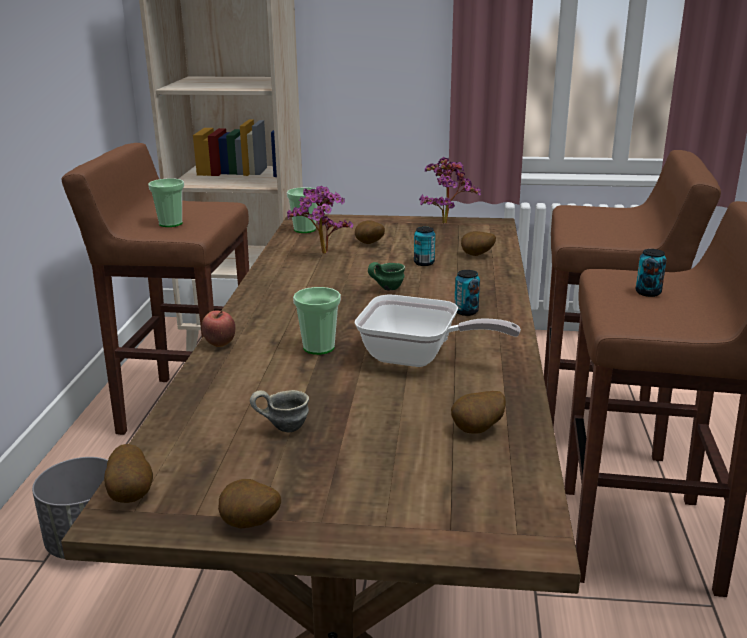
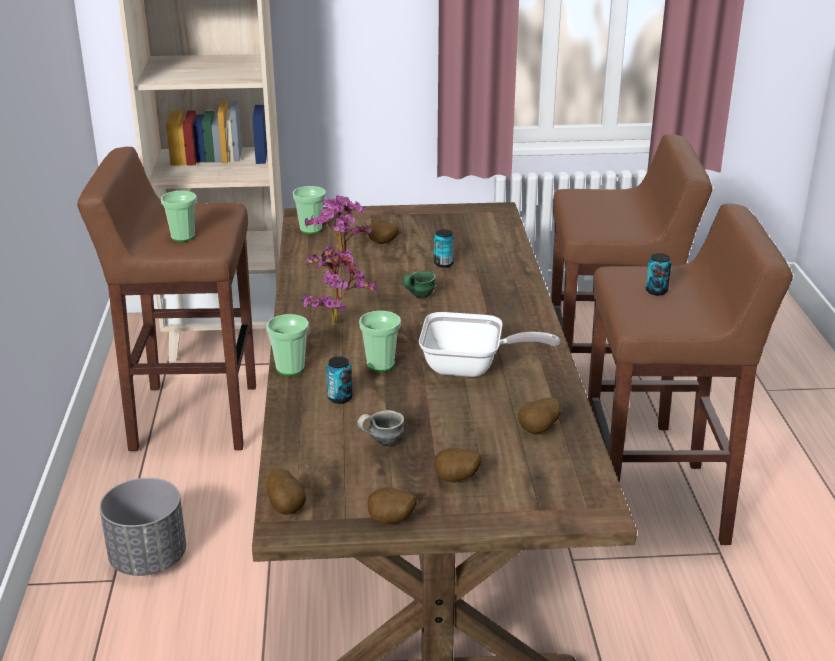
camera: 10 degrees left, 5 degrees up
(220, 344) = (290, 368): apple -> cup
(446, 222) = (449, 211): potted plant -> potted plant (337, 321)
(466, 311) = (498, 316): can -> can (340, 398)
(476, 256) = (491, 252): potato -> potato (456, 480)

